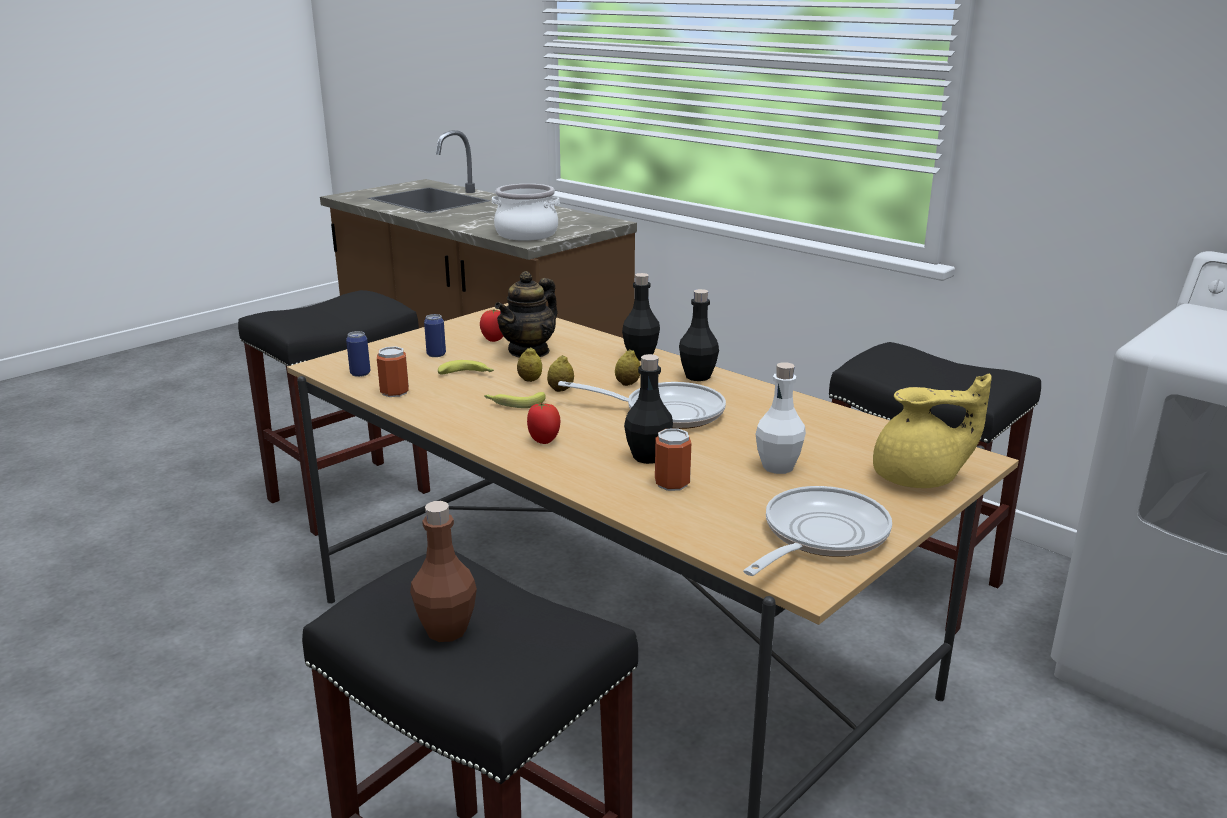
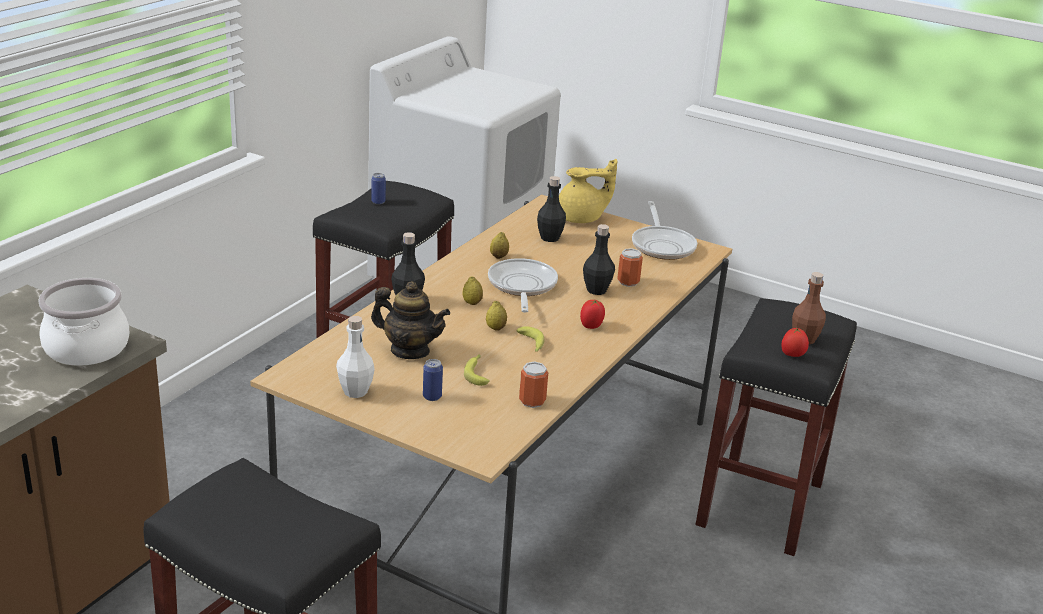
camera: 105 degrees left, 5 degrees up
(360, 373) = (496, 428): can -> can (378, 202)
(494, 339) = (381, 372): tomato -> tomato (792, 355)
(530, 380) = (480, 343): lemon -> lemon (499, 257)
(697, 376) = (446, 277): black bottle -> black bottle (550, 238)
(778, 467) = (587, 253): white bottle -> white bottle (355, 391)
(819, 536) = (662, 245): frying pan -> frying pan turned 120 degrees counterclockwise
(919, 479) = (581, 219): yellow teapot -> yellow teapot turned 90 degrees clockwise

